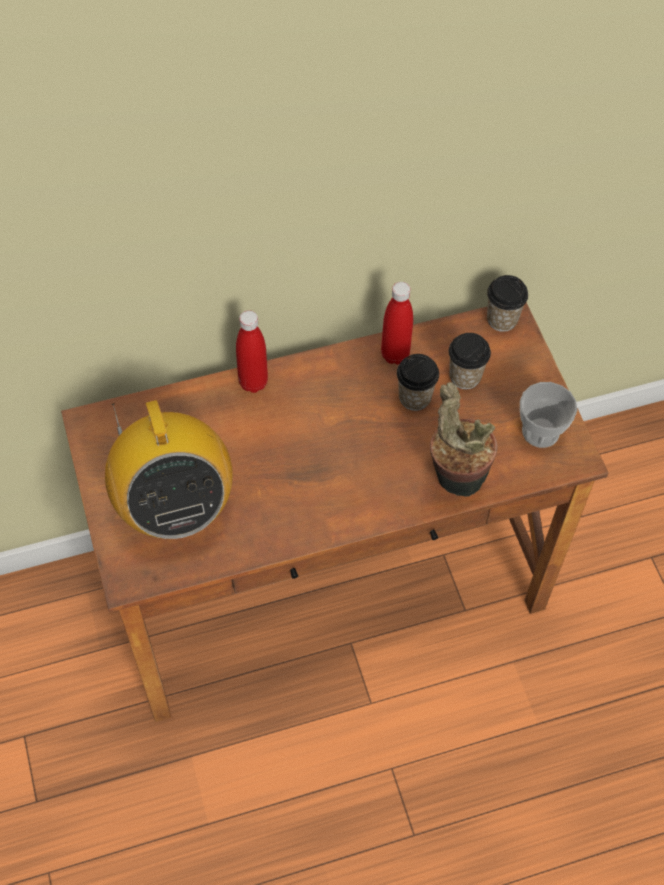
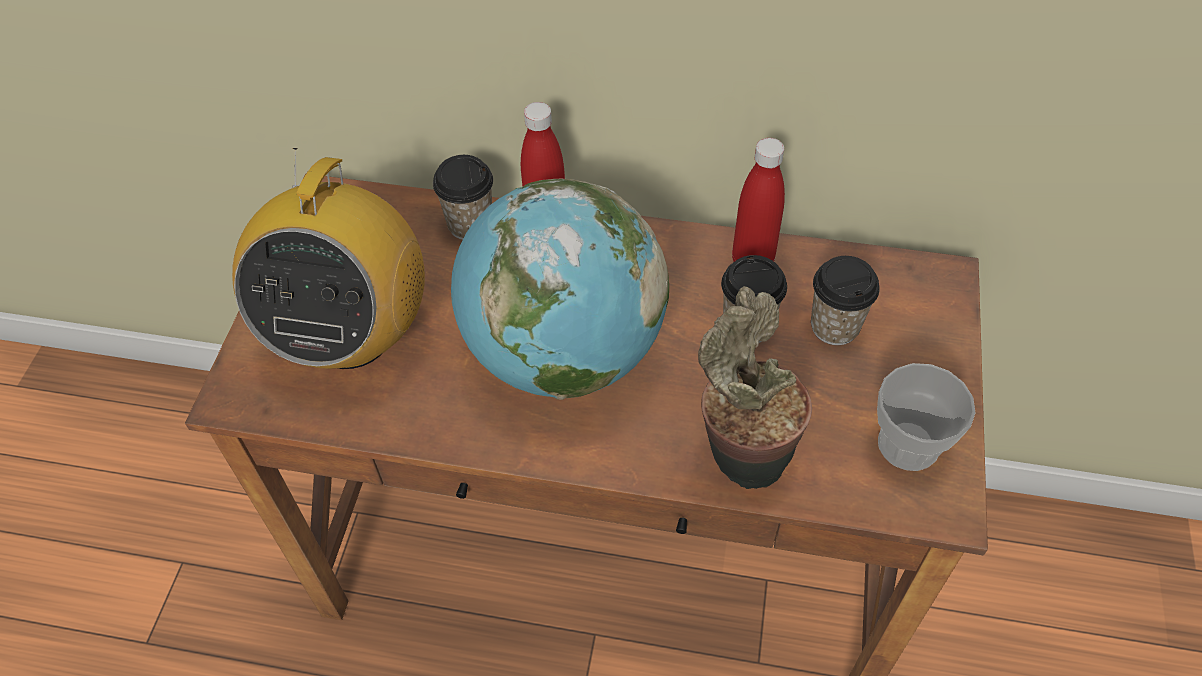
camera: 30 degrees right, 5 degrees down
(316, 462) = (563, 353): none -> globe
(502, 319) = (930, 274): cup -> cup (470, 224)

